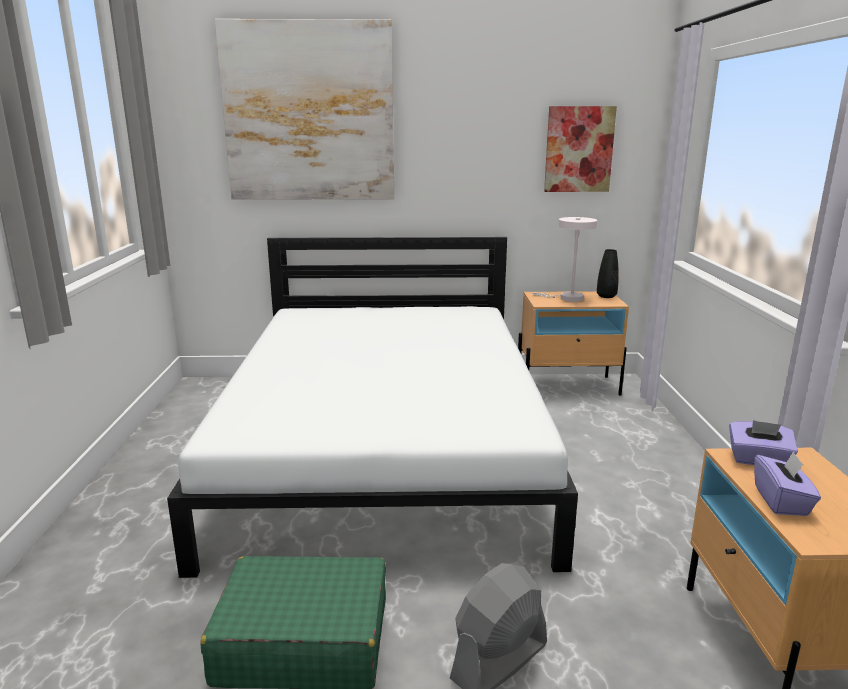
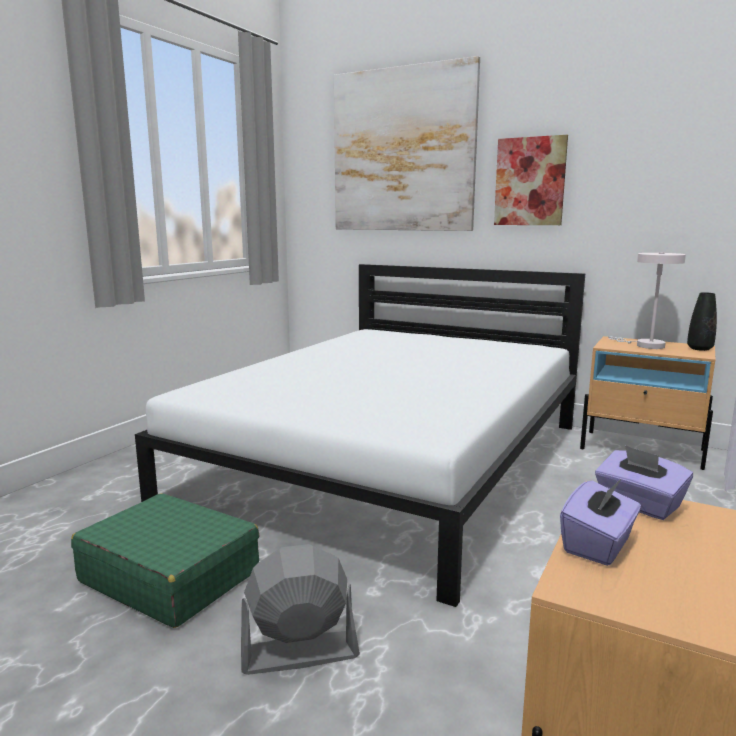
camera: 30 degrees right, 5 degrees down
(579, 149) = (679, 177): picture -> picture (530, 181)

